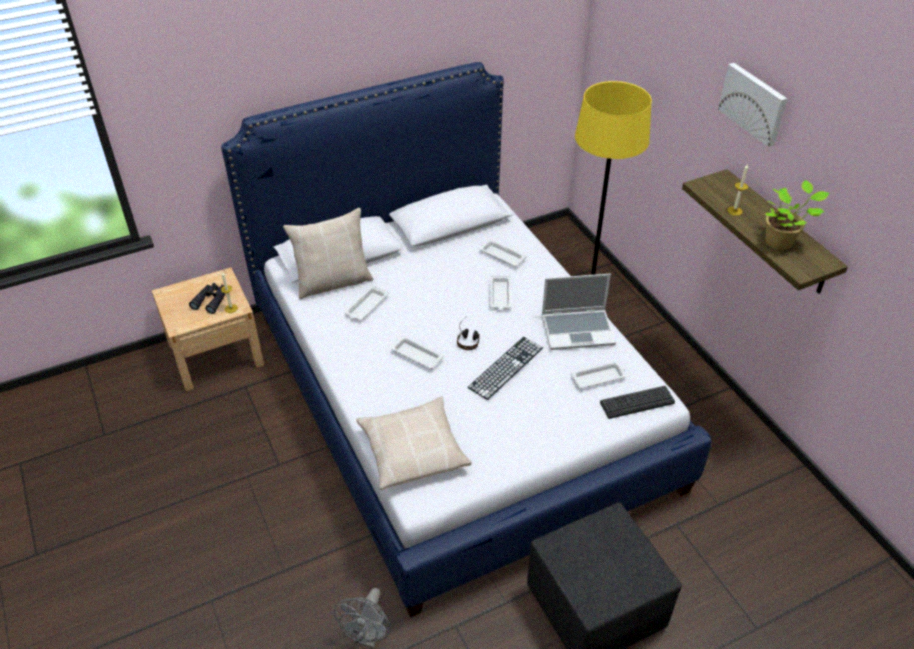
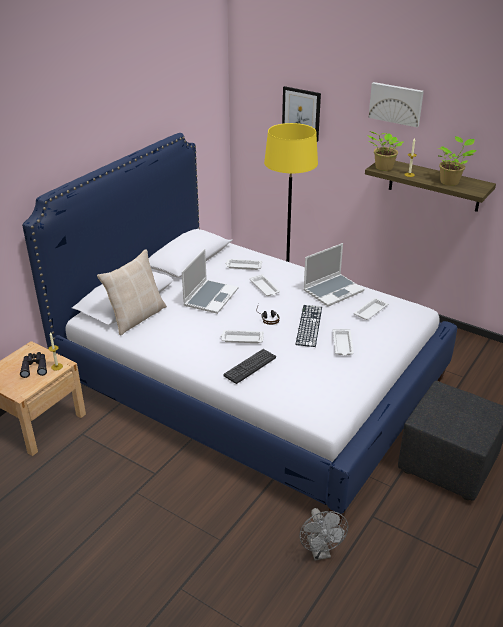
camera: 30 degrees left, 10 degrees down
(366, 306) = (176, 323): white tray -> white tray (342, 345)
(413, 450) = (294, 393): beige pillow -> none
(429, 285) = (210, 297): none -> laptop
(637, 402) = (406, 316): keyboard -> keyboard (250, 366)
(653, 72) = (301, 113): none -> picture
(709, 188) = (382, 168): none -> potted plant

